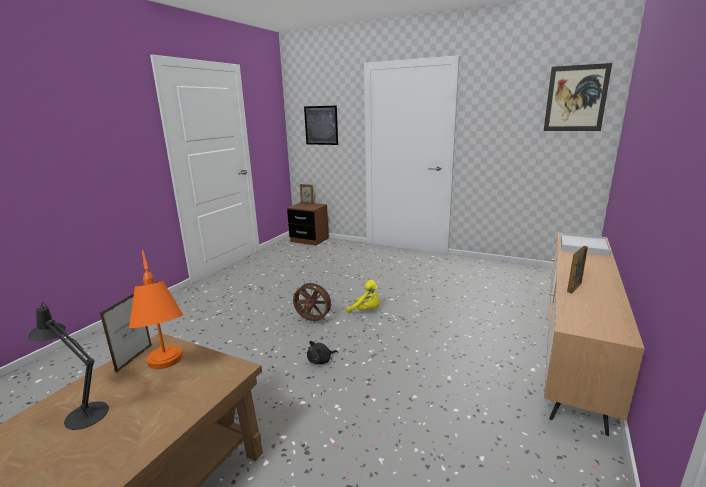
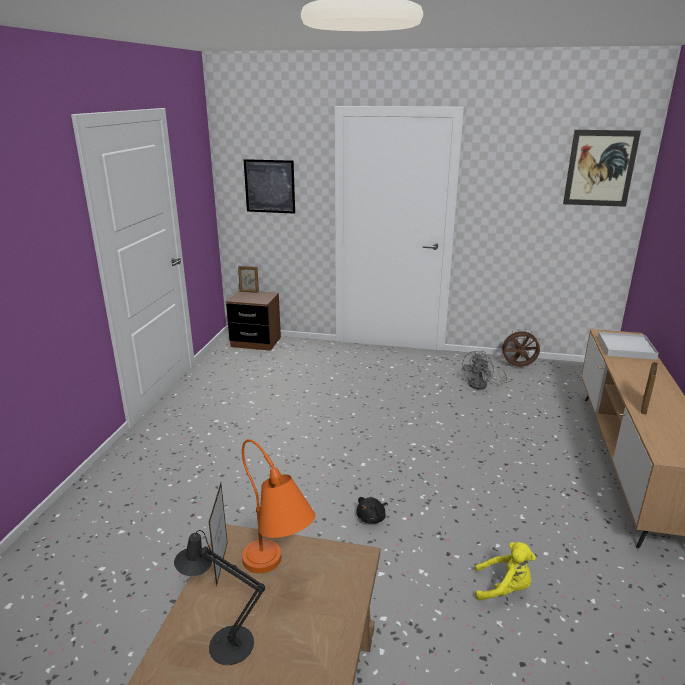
camera: 15 degrees left, 5 degrees up
(312, 321) = (331, 465): brown fan -> brown fan (518, 367)
(366, 310) = (389, 443): yellow plush toy -> yellow plush toy (504, 588)
(466, 279) = (482, 385): none -> grey fan

